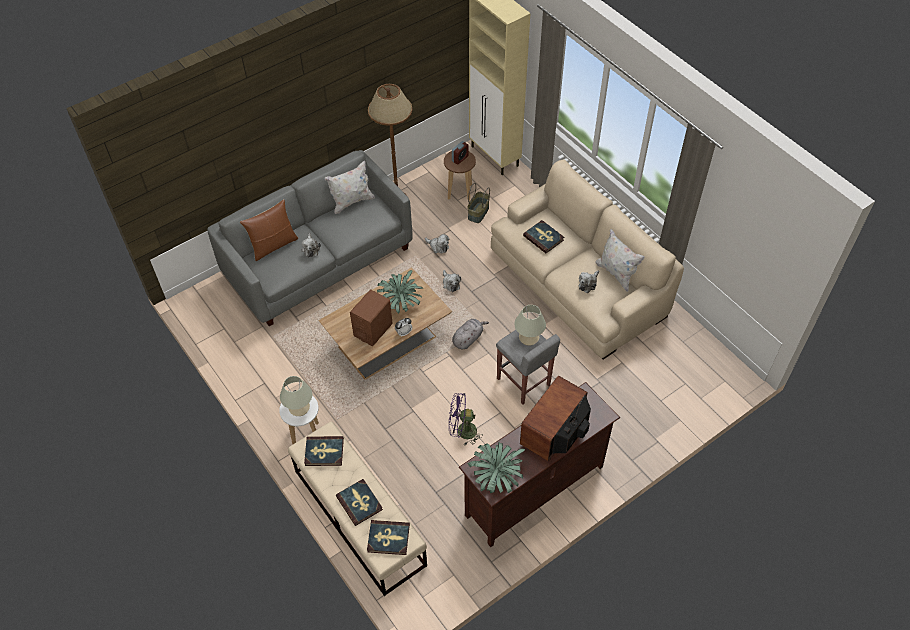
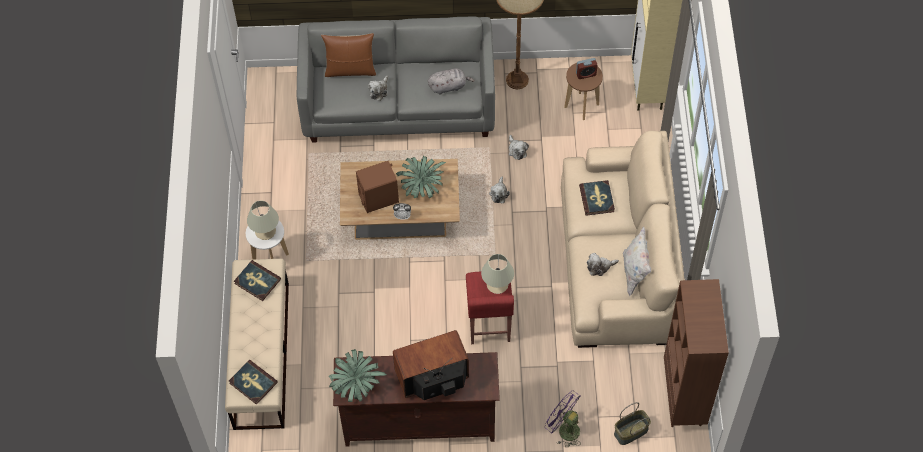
camera: 35 degrees right, 5 degrees up
(352, 202) = (449, 64): white pillow -> none
(359, 503) = (253, 340): book -> none
(462, 431) = (400, 335): purple fan -> purple fan (564, 429)
(468, 338) = (473, 255): grey plush toy -> grey plush toy (449, 86)
(478, 213) = (582, 138): basket -> basket (631, 432)
(523, 382) = (488, 325): grey stool -> red stool
(707, 350) = (684, 398): none -> brown bookcase

